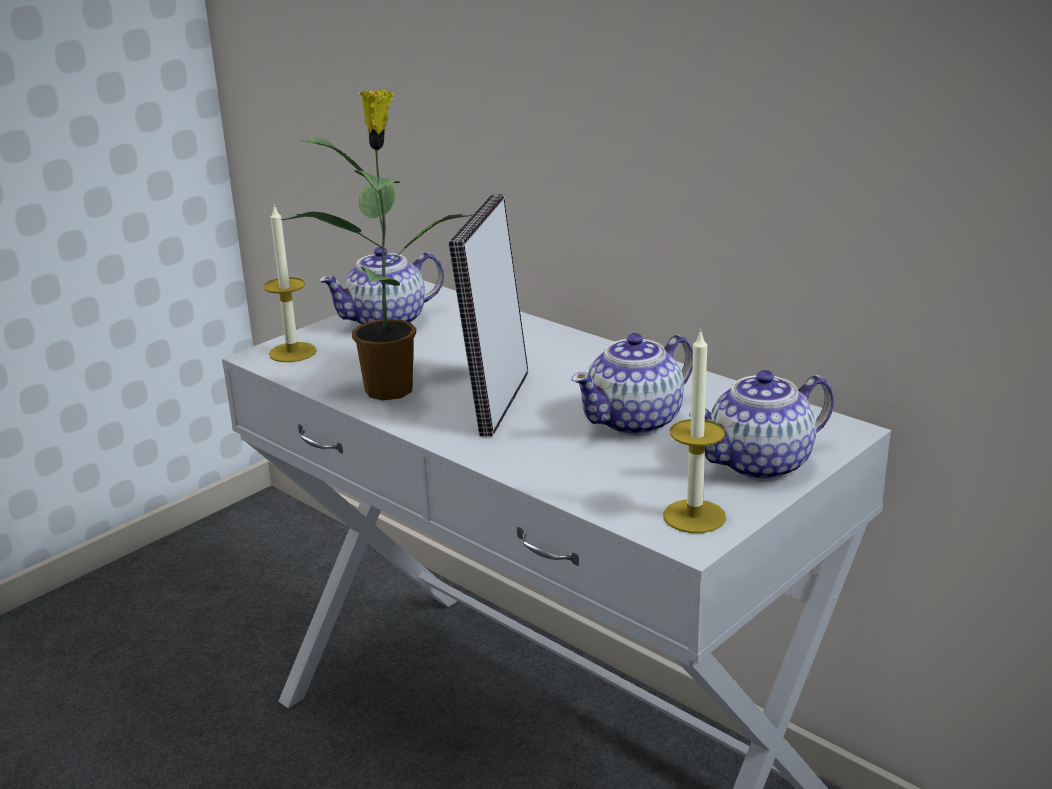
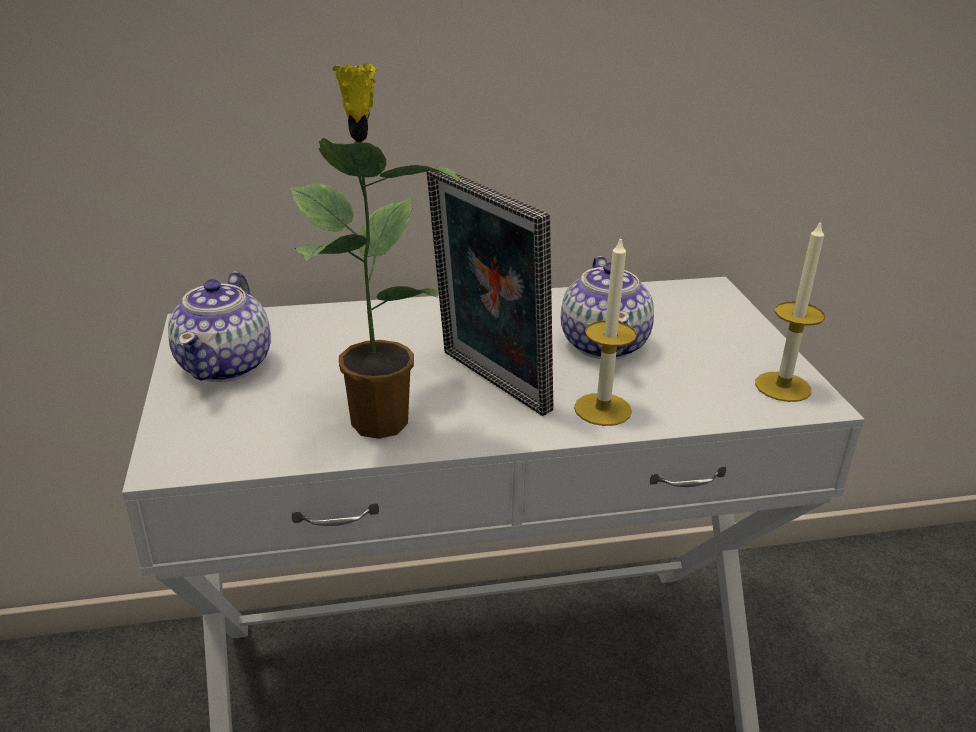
camera: 55 degrees left, 5 degrees up
(292, 352) = (196, 441): candle -> candle (602, 409)
(761, 464) = (729, 332): teapot -> none

